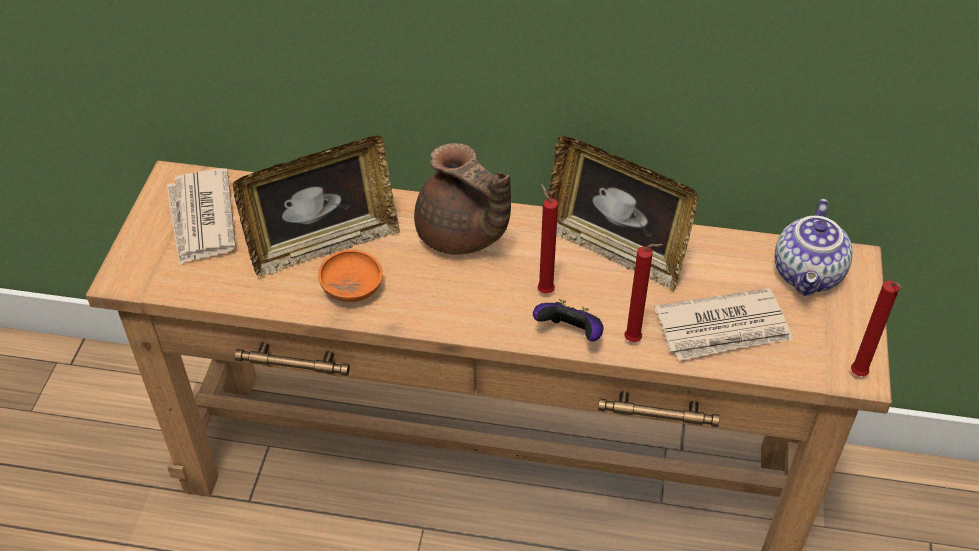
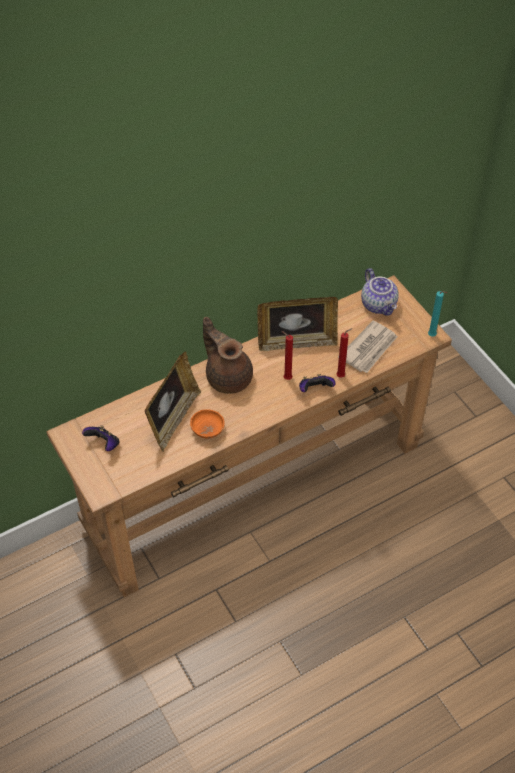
camera: 40 degrees left, 5 degrees up
(201, 219) = (104, 444): newspaper -> game controller
(461, 236) = (228, 376): brown teapot -> brown teapot turned 135 degrees counterclockwise
(859, 376) = (433, 336): red candle -> turquoise candle

